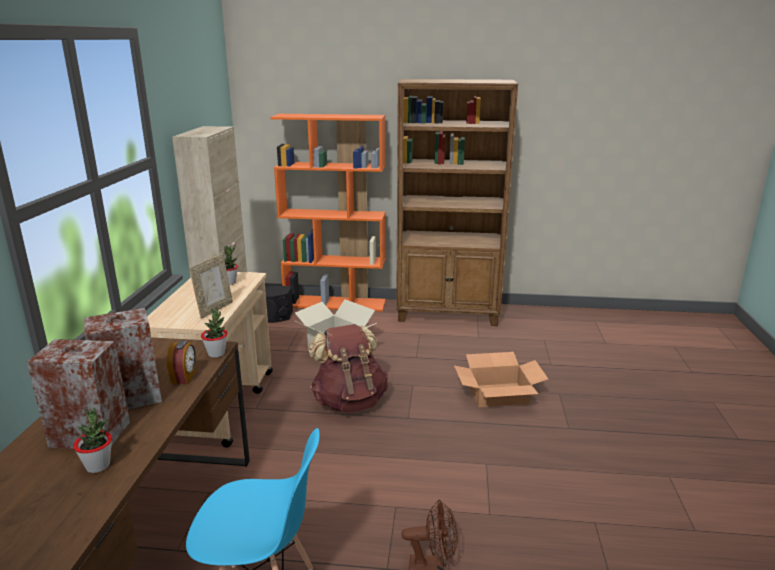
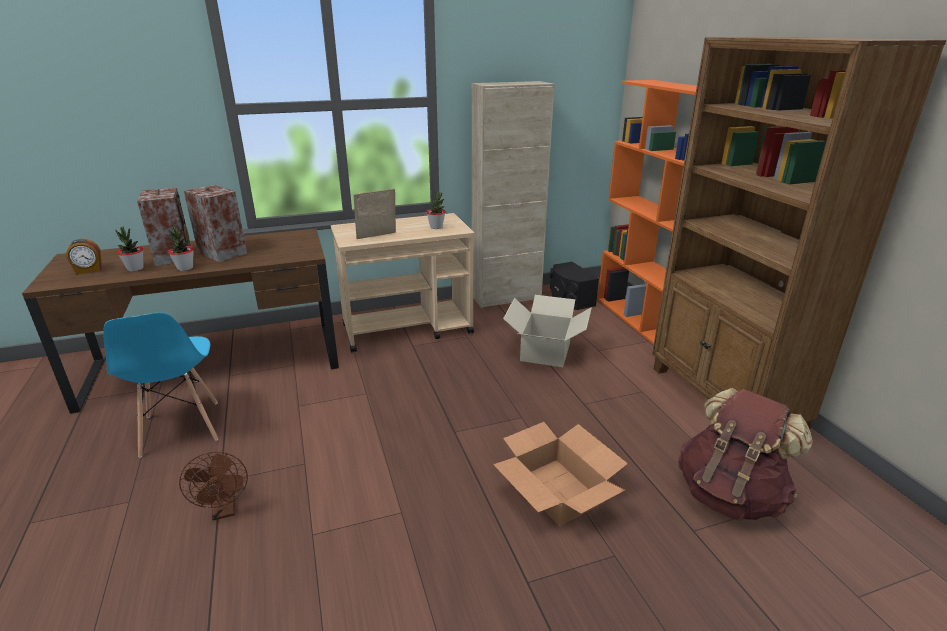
camera: 65 degrees right, 5 degrees up
(184, 377) = (256, 258): alarm clock -> alarm clock (89, 270)
(214, 309) = (377, 236): picture frame -> picture frame turned 150 degrees clockwise
(216, 354) = (299, 257): potted plant -> potted plant (185, 268)
(349, 401) = (458, 387): brown backpack -> brown backpack (730, 495)

